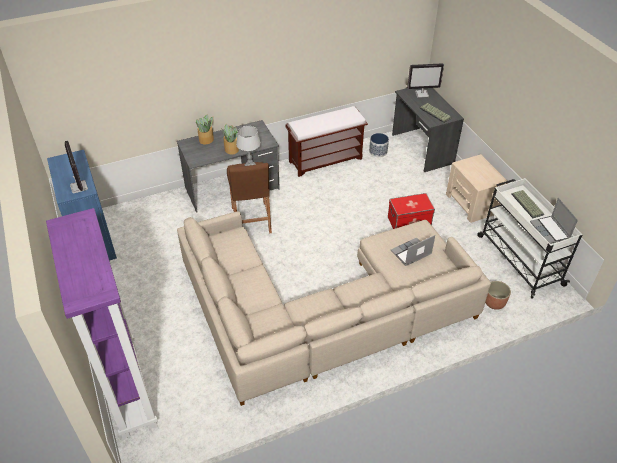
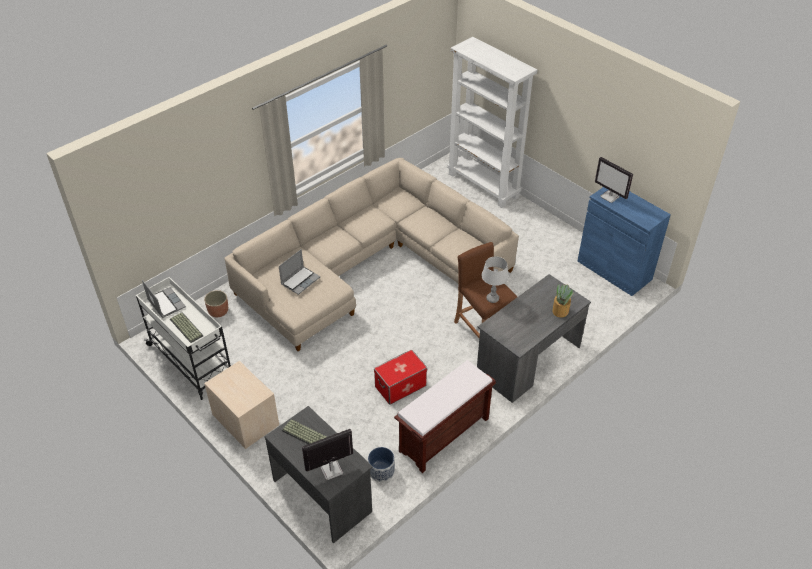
camera: 160 degrees right, 0 degrees up
(128, 389) = (484, 185): purple bookcase -> white bookcase
(231, 149) = (524, 306): potted plant -> none
(409, 222) = (315, 374): storage box -> storage box (400, 386)

